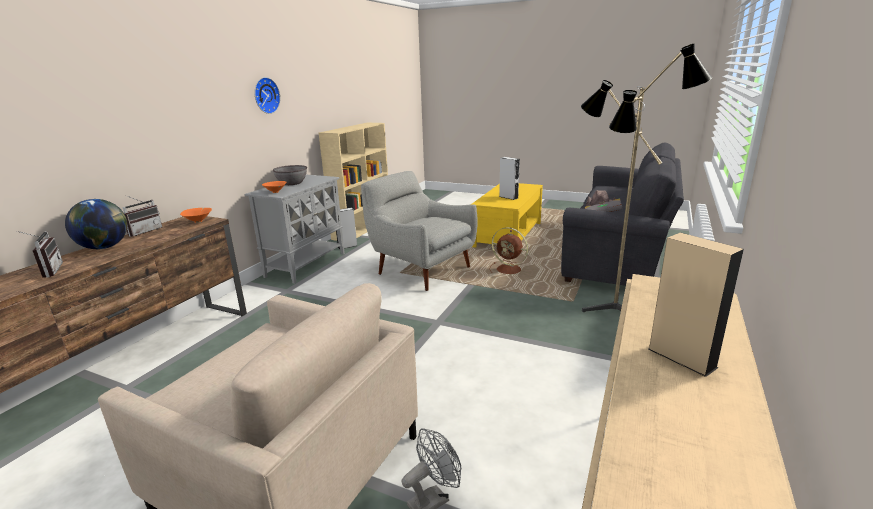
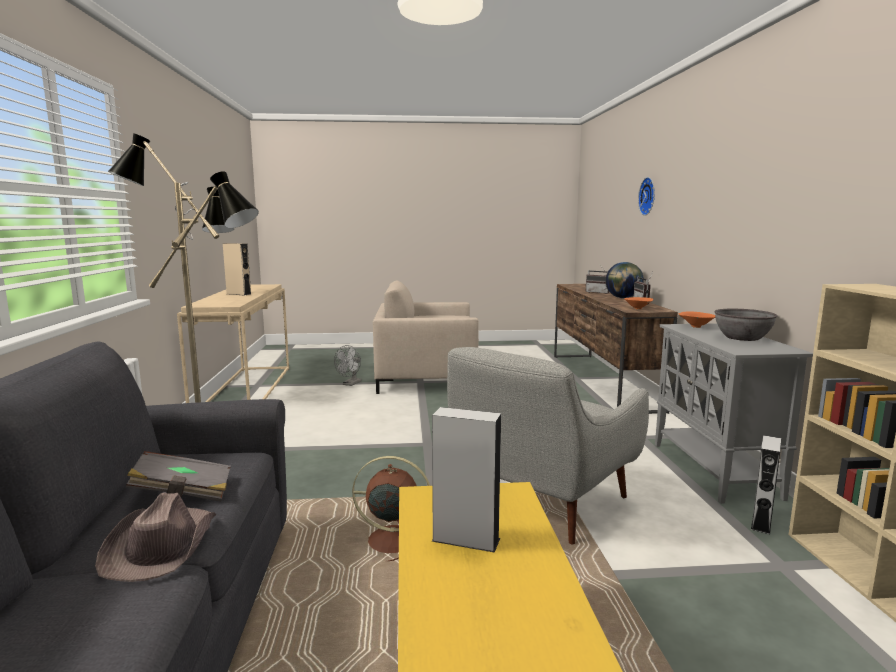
camera: 150 degrees right, 10 degrees down
(265, 95) = (789, 194): wall clock -> wall clock (649, 196)
(421, 269) = (541, 503): grey armchair -> grey armchair turned 120 degrees clockwise

